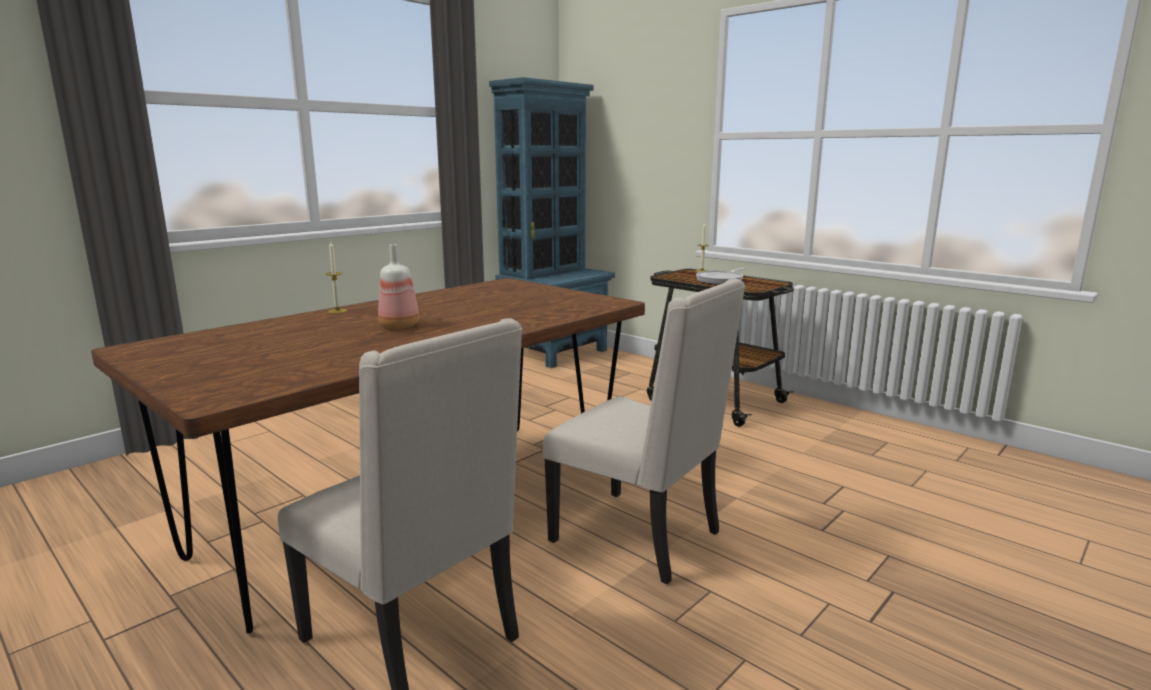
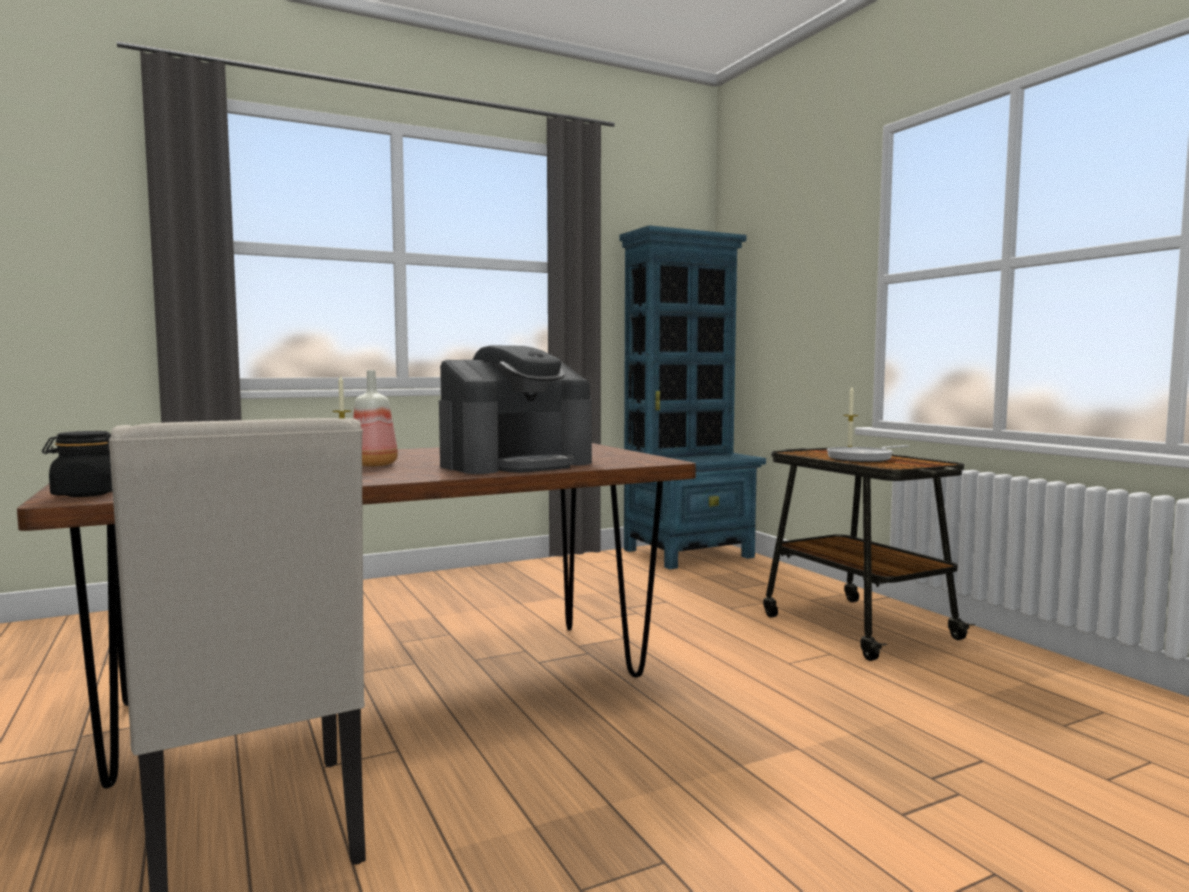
camera: 20 degrees right, 10 degrees down
(213, 392) = (87, 494): none -> black jar
(516, 315) = (516, 464): none -> coffee machine
(640, 537) = (622, 772): beige chair -> none

